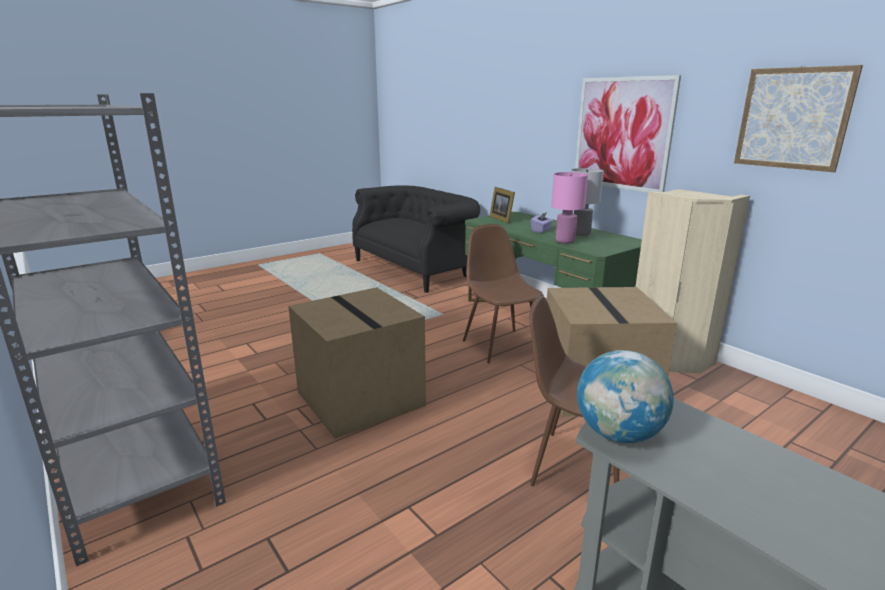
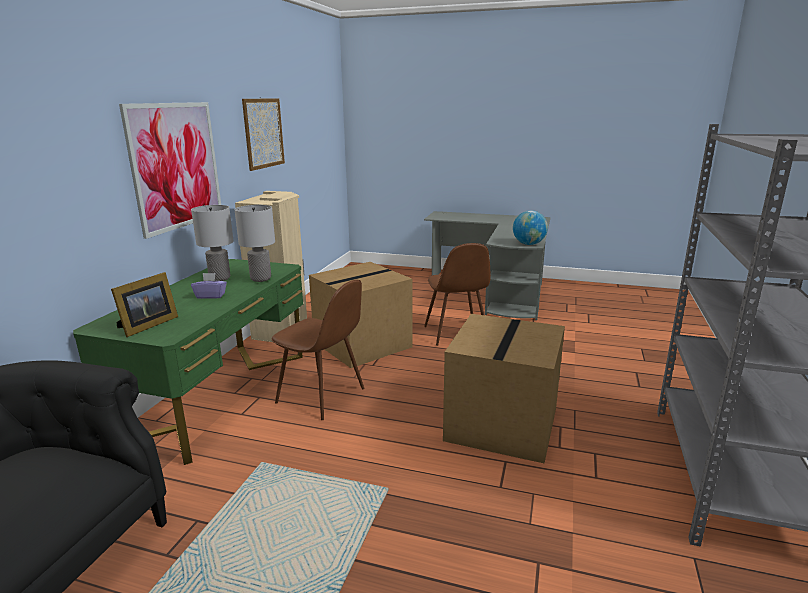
camera: 125 degrees left, 0 degrees up
(501, 345) = (322, 396): brown chair -> brown chair turned 90 degrees counterclockwise
(565, 242) = (261, 280): pink table lamp -> grey table lamp

